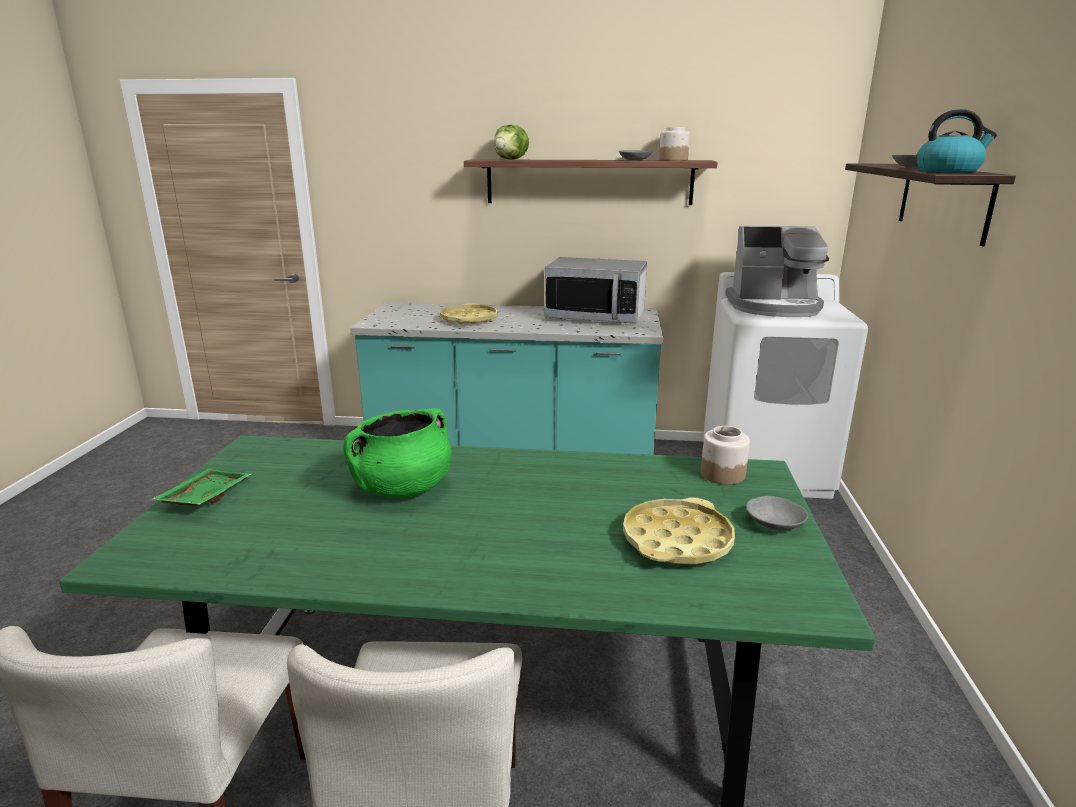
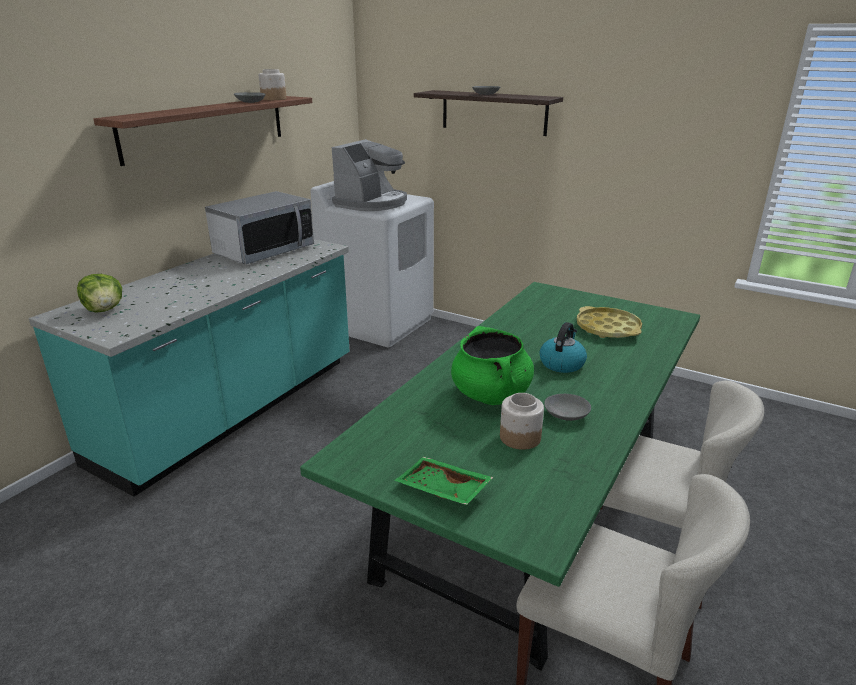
camera: 65 degrees left, 5 degrees up
(469, 319) = (187, 292): yellow tray -> none
(511, 159) = (151, 114): lettuce -> lettuce (105, 310)
(722, 474) = (540, 299): jar -> jar (519, 437)
(774, 522) = (600, 303): grey bowl -> grey bowl (565, 414)
(948, 171) = (527, 96): kettle -> kettle (562, 363)

